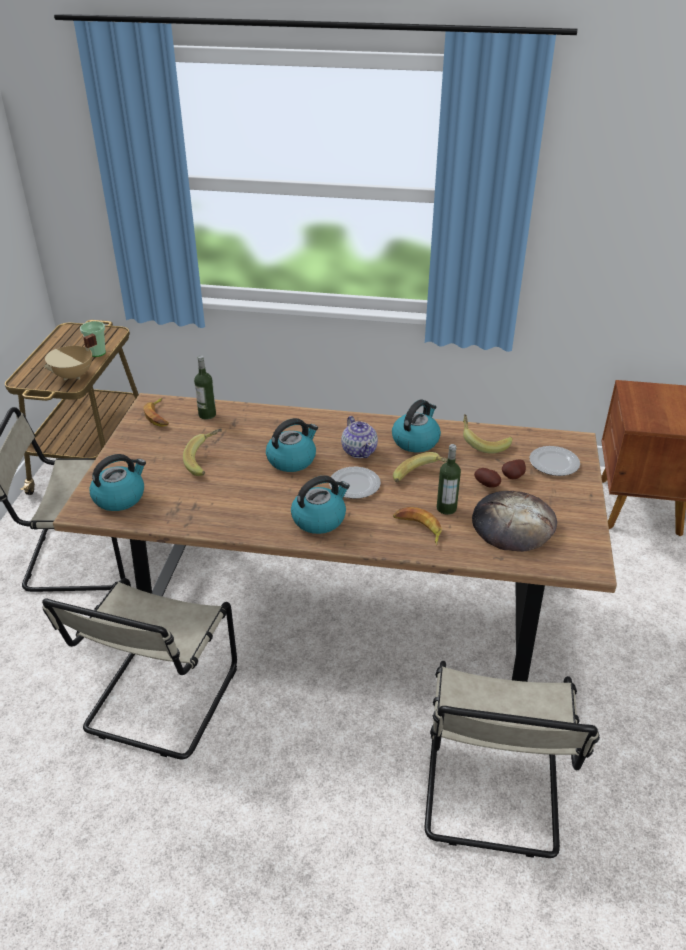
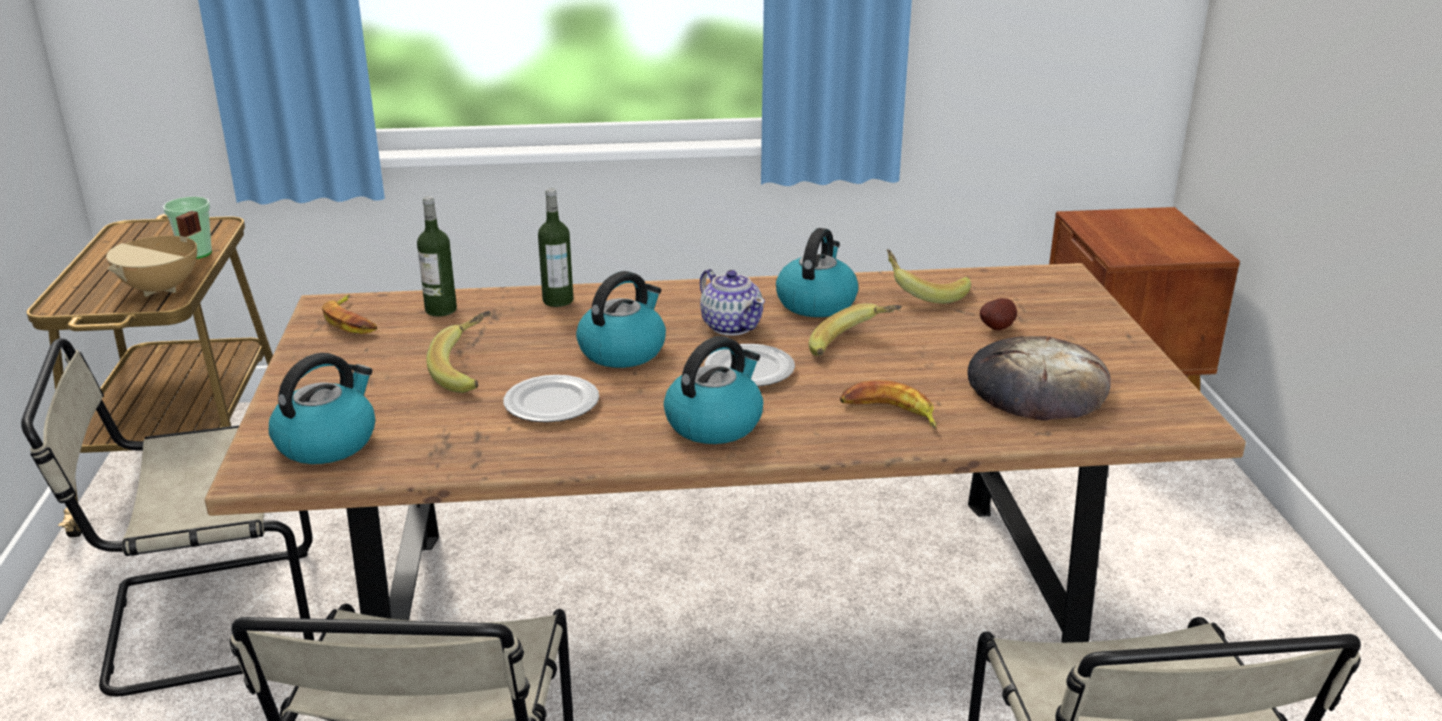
camera: 15 degrees left, 10 degrees down
(446, 508) = (918, 380): bottle -> bottle (558, 300)
(488, 485) = (965, 343): potato -> none
(554, 463) = (1048, 305): plate -> plate (553, 404)

